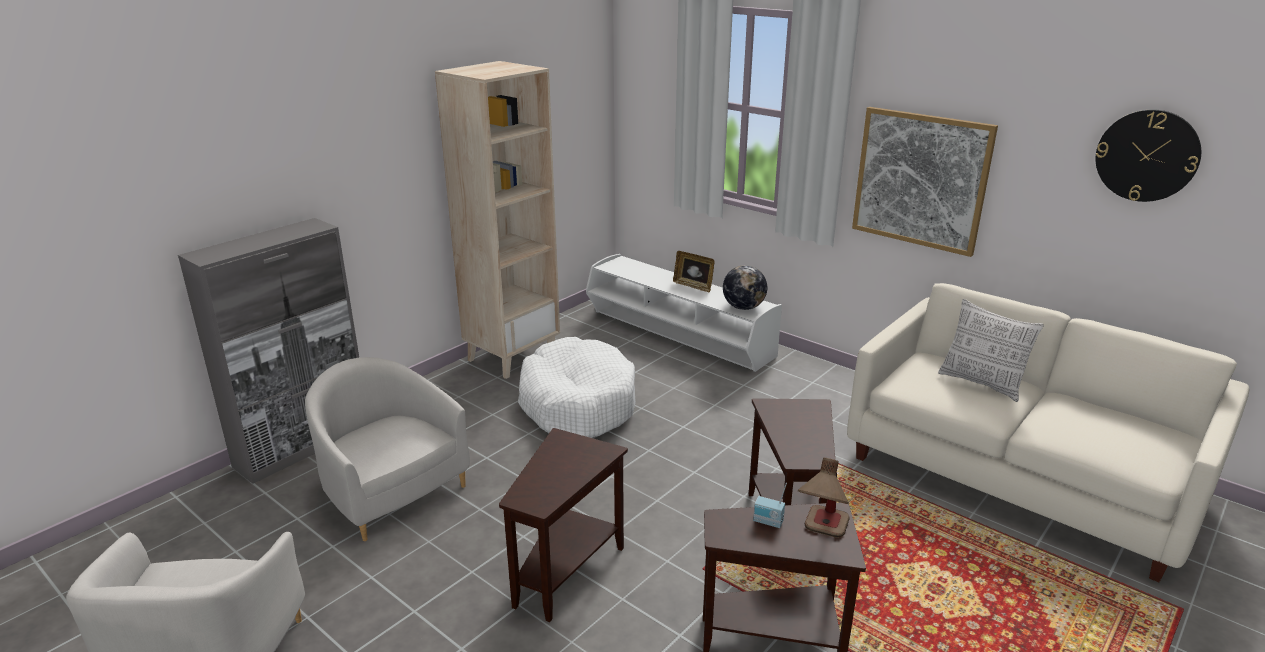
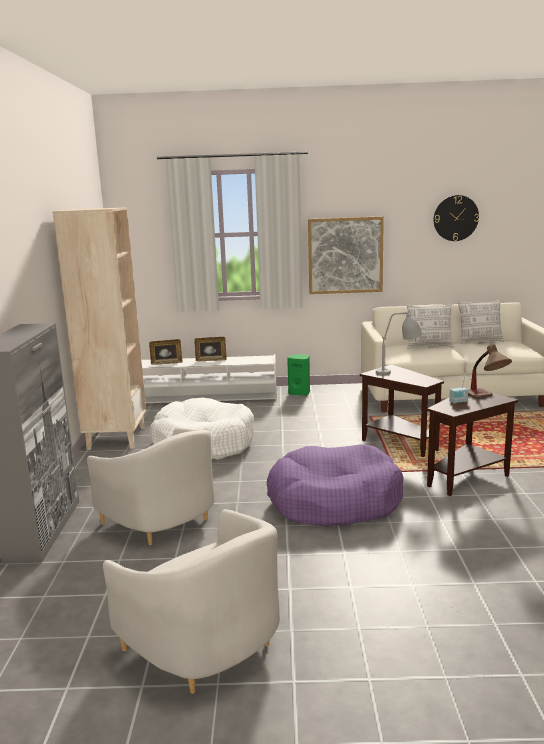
camera: 40 degrees left, 10 degrees down
(390, 491) = (162, 520): white armchair -> white armchair turned 135 degrees counterclockwise
(566, 570) = (334, 501): brown side table -> purple dog bed
(640, 273) = (166, 363): none -> picture frame
(743, 307) = (257, 360): globe -> none
(800, 373) = (300, 393): none -> green speaker
(807, 421) = (399, 372): none -> grey table lamp
(1101, 407) = (479, 341): none -> pillow

